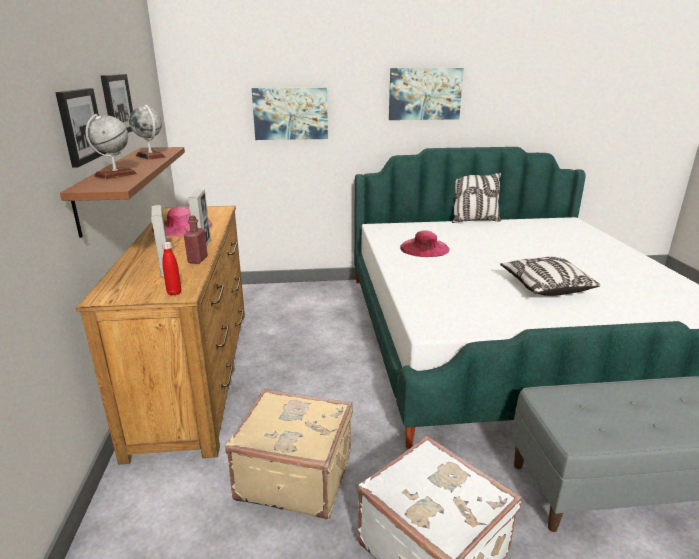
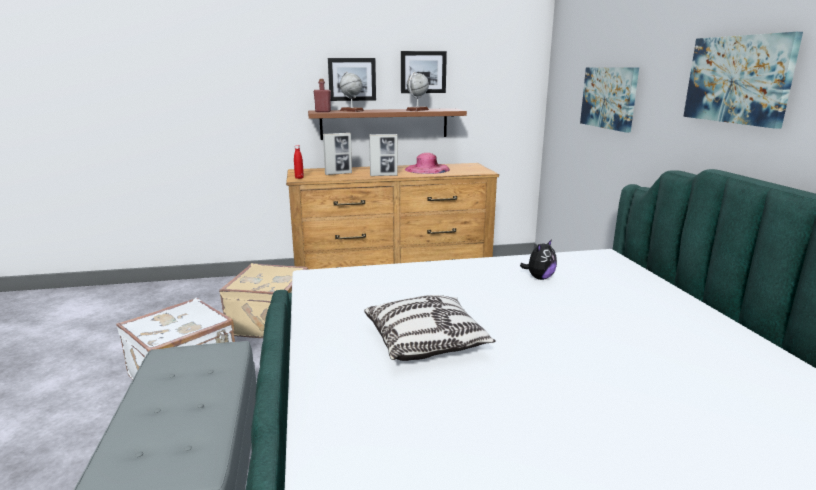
camera: 85 degrees right, 5 degrees down
(198, 260) = (354, 177): red bottle -> red bottle (323, 111)
(424, 248) = (539, 278): pink hat -> plush toy
(474, 220) = (725, 317): pillow -> none

